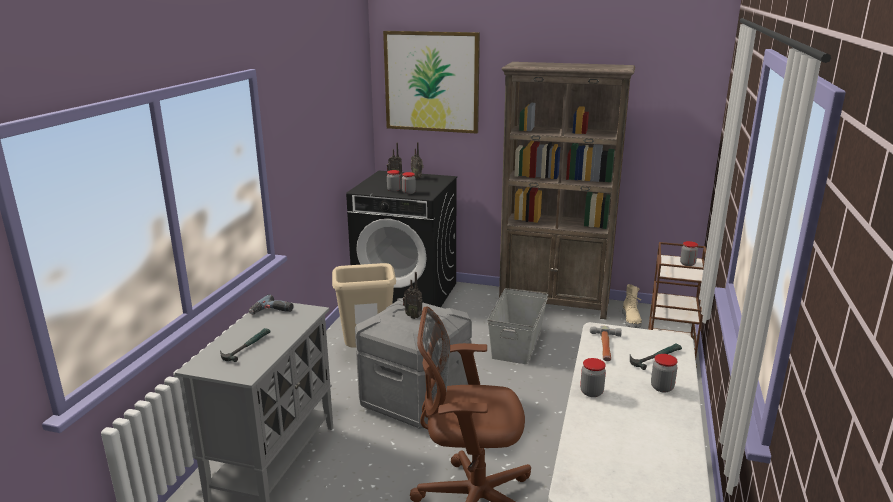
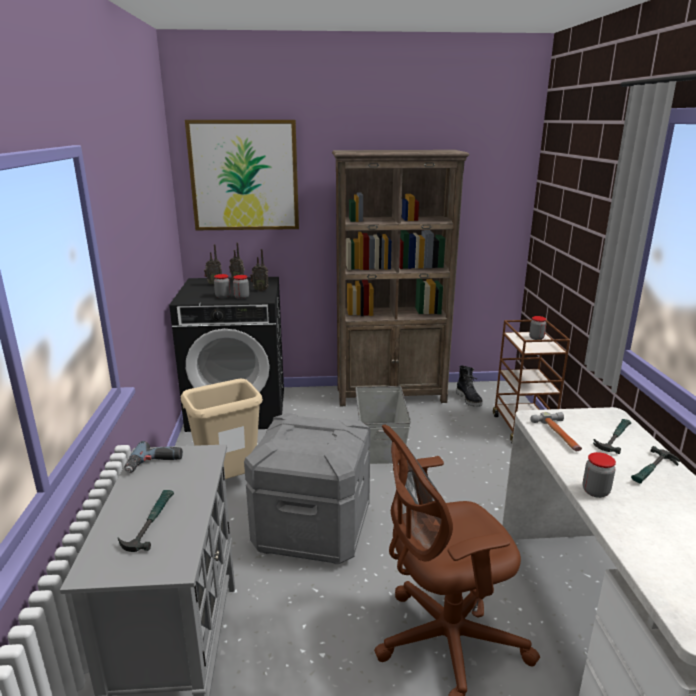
camera: 20 degrees left, 0 degrees up
(413, 316) = (310, 435): radio -> radio (260, 290)
(631, 320) = (469, 399): beige boot -> black boot
(662, 387) = (652, 470): jar -> hammer

